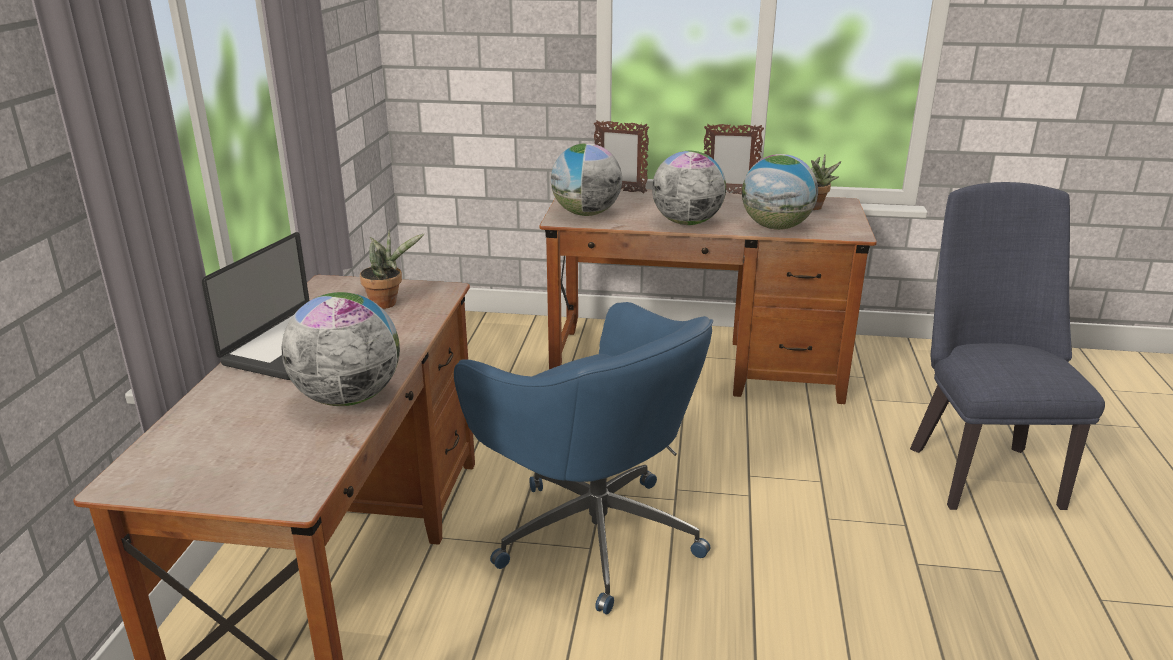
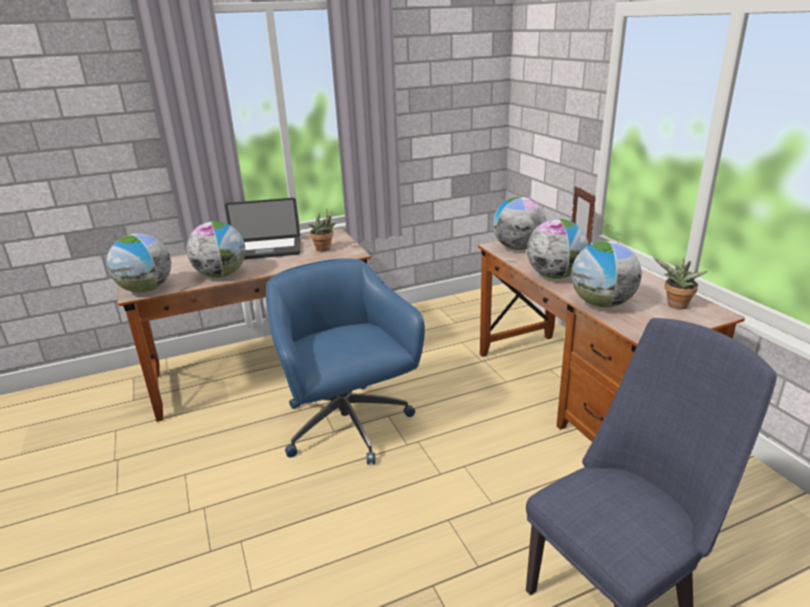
camera: 60 degrees right, 0 degrees up
(291, 481) = (146, 289): none -> globe
(592, 533) = (347, 427): blue office chair -> blue office chair turned 135 degrees clockwise
(729, 193) = (645, 272): picture frame -> none

